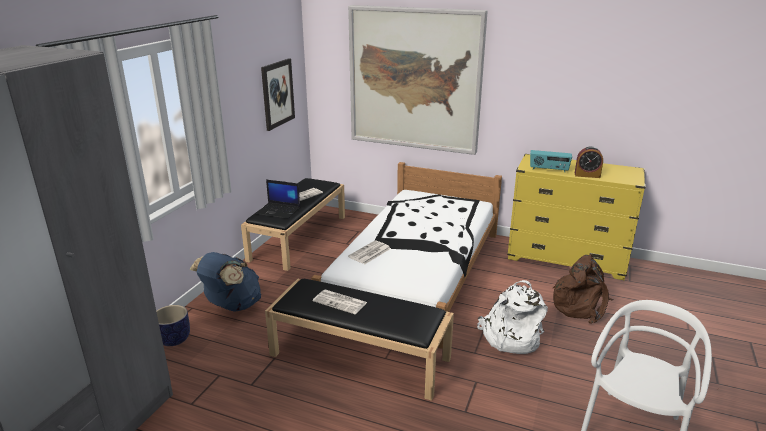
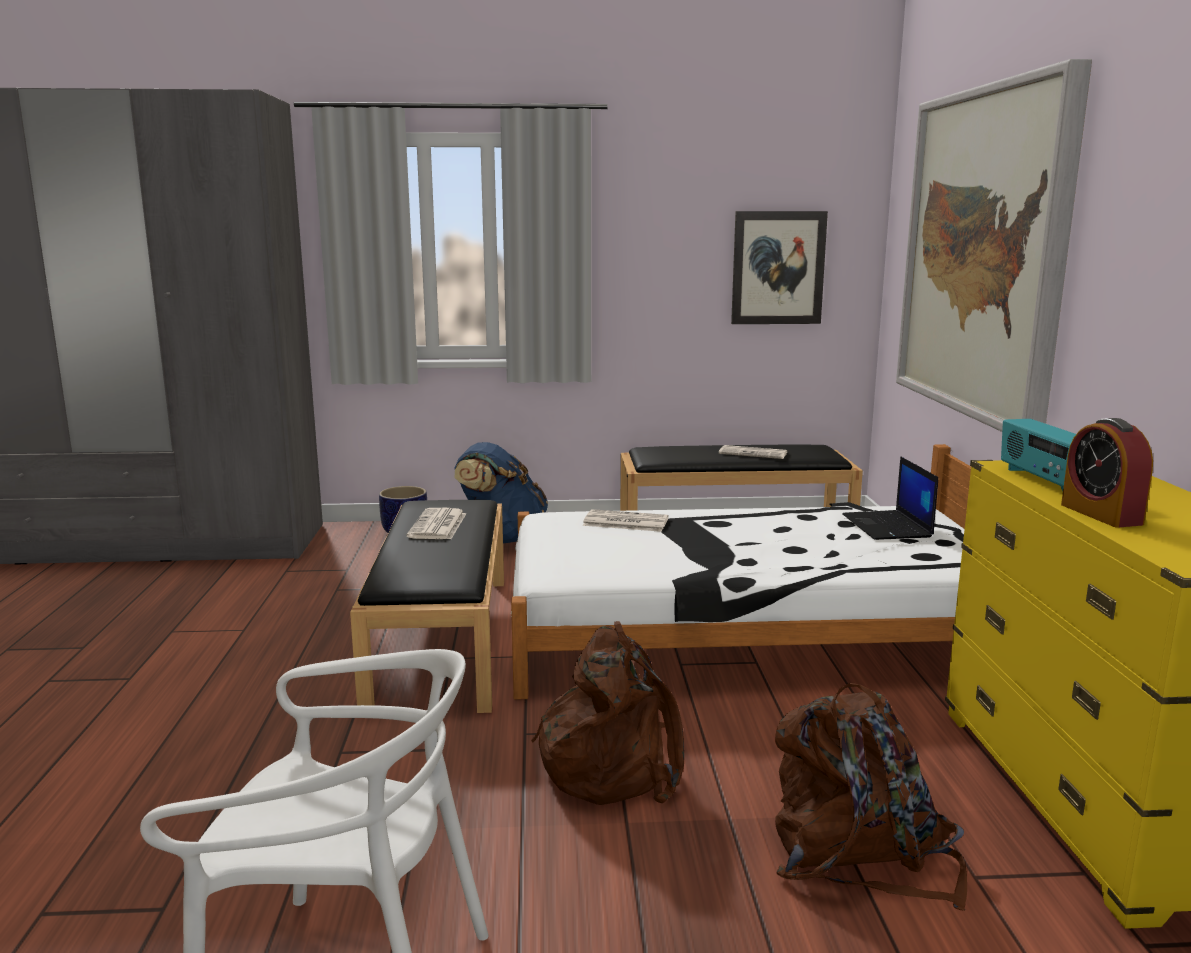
camera: 65 degrees right, 10 degrees down
(279, 211) = (678, 452): laptop -> laptop (888, 526)
(510, 337) = (612, 765): white backpack -> brown backpack

